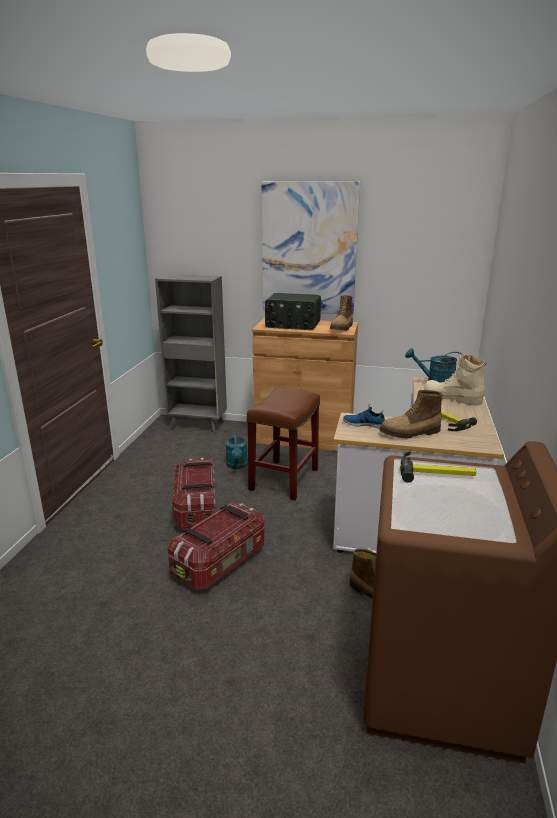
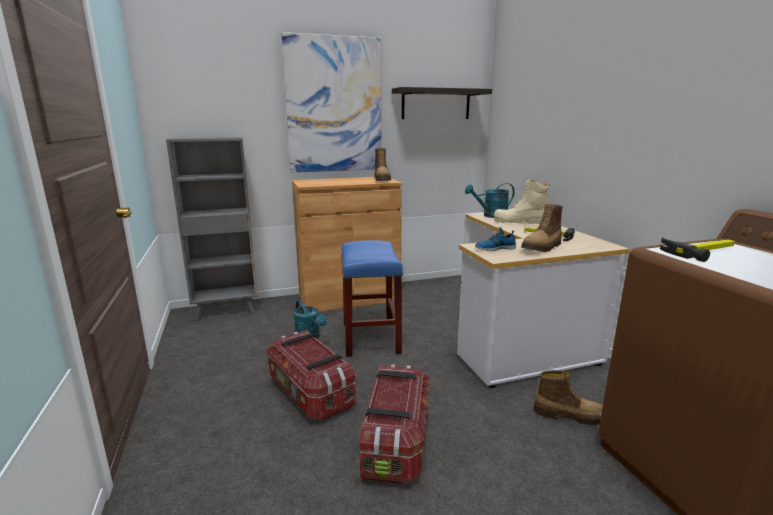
camera: 30 degrees left, 5 degrees down
(284, 479) = (370, 337): brown stool -> blue stool
(292, 325) = (332, 181): radio -> none
(422, 249) = (436, 104): none -> shelf

